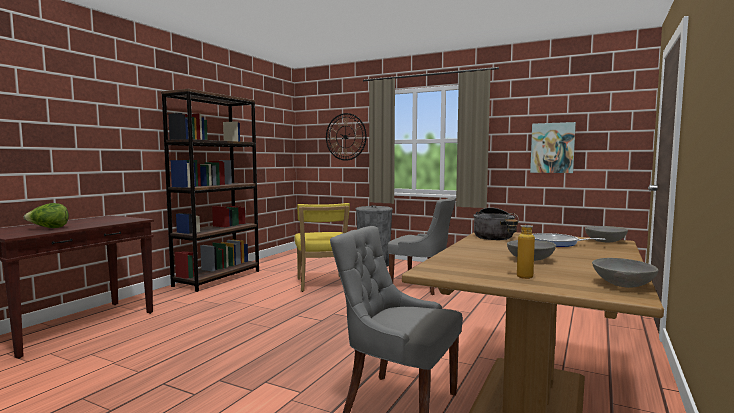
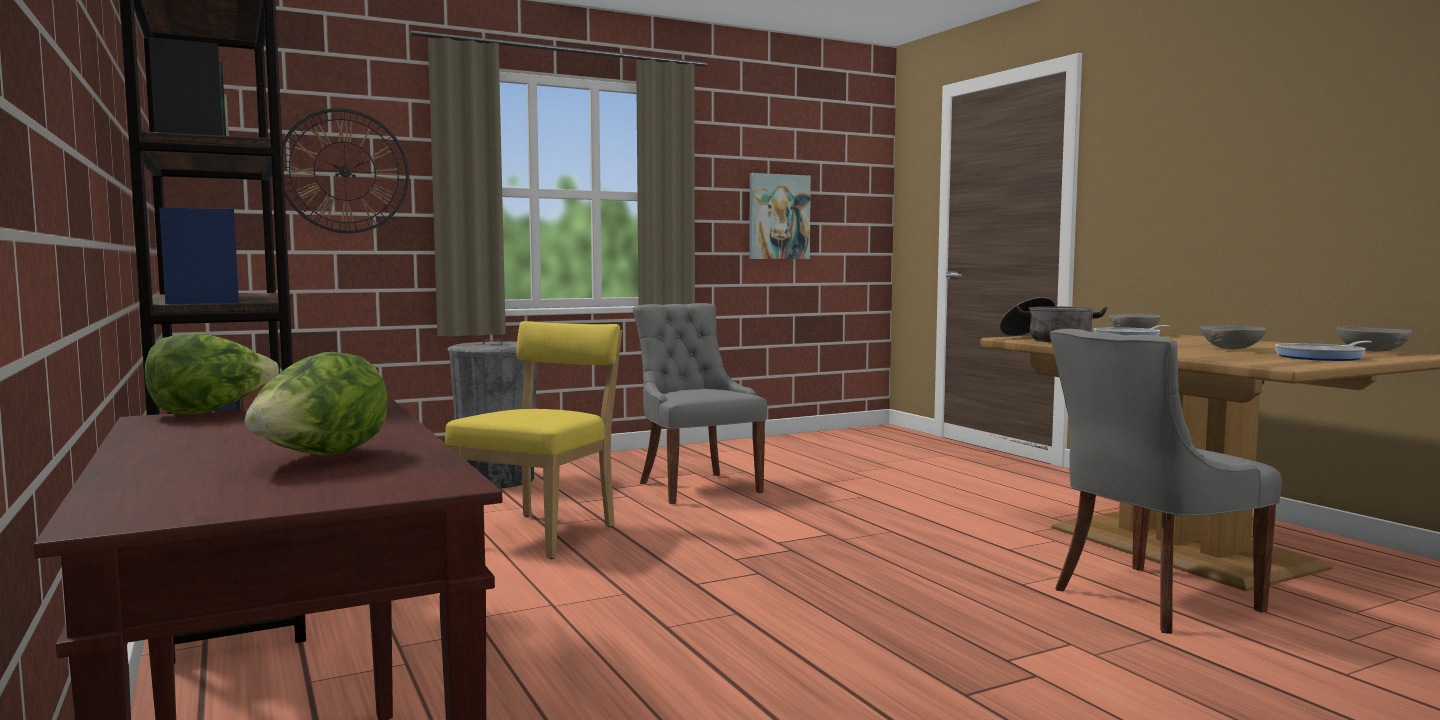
camera: 55 degrees left, 0 degrees up
(119, 216) = (210, 412): none -> lettuce
(322, 285) = (542, 533): yellow chair -> yellow chair turned 90 degrees counterclockwise
(421, 286) = (696, 487): grey chair -> grey chair turned 90 degrees counterclockwise
(518, 276) = (1323, 357): bottle -> frying pan

